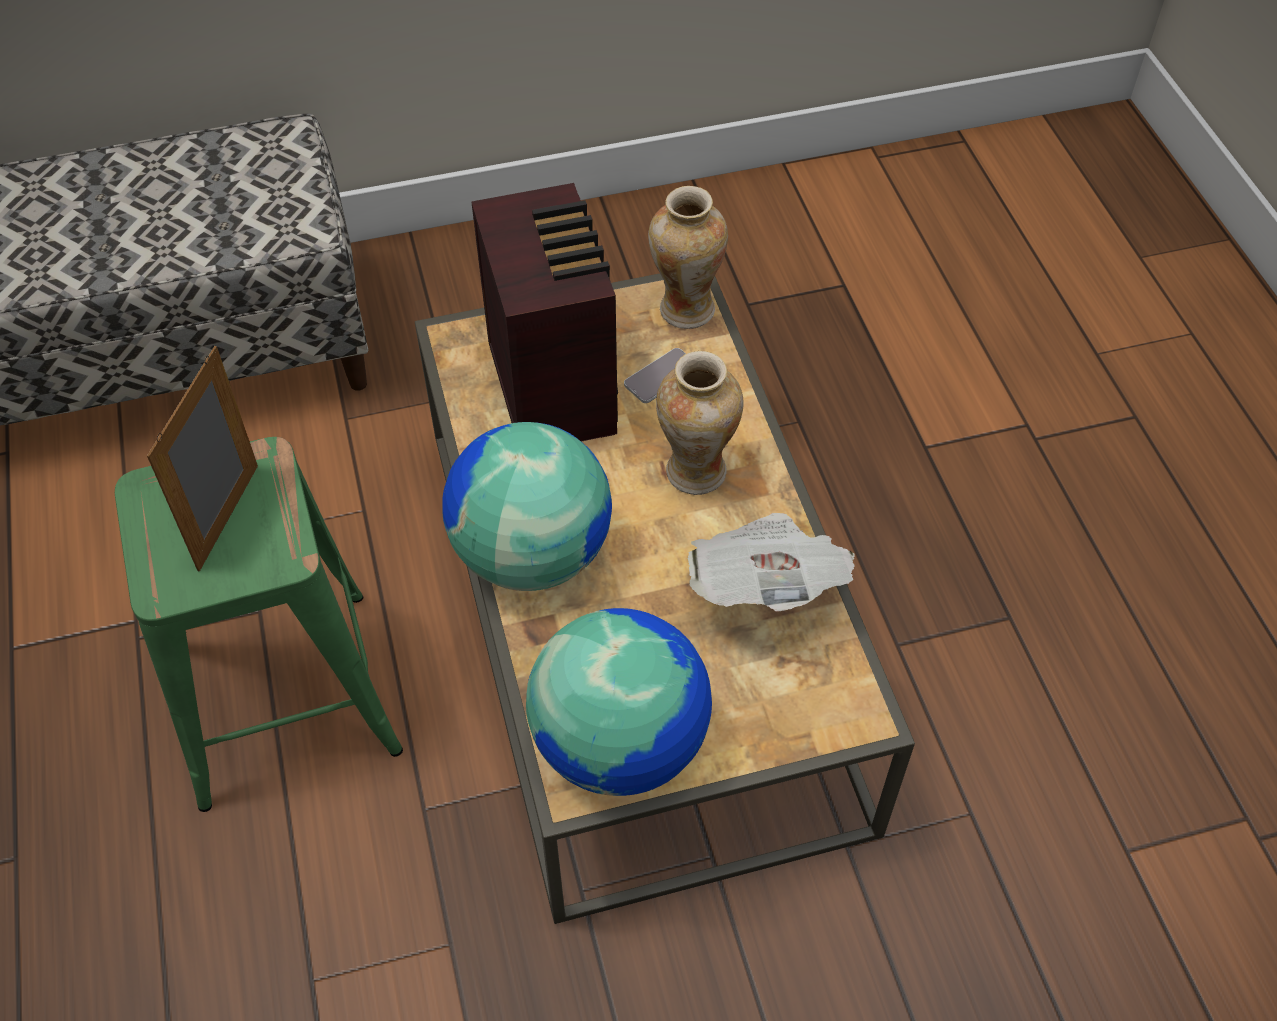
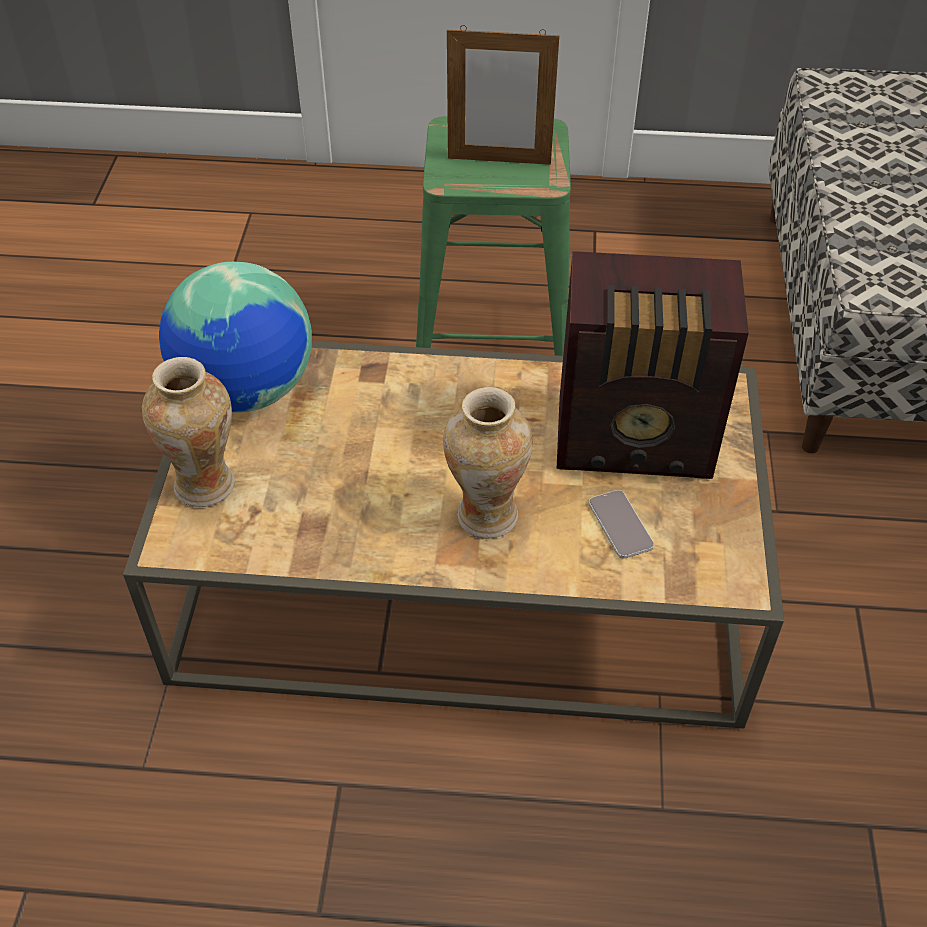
camera: 110 degrees right, 5 degrees down
(228, 517) = (499, 160): picture frame -> picture frame turned 150 degrees clockwise
(531, 553) = (450, 382): globe -> none
(685, 309) = (713, 573): vase -> vase (206, 484)
(765, 585) = (335, 525): newspaper -> none

